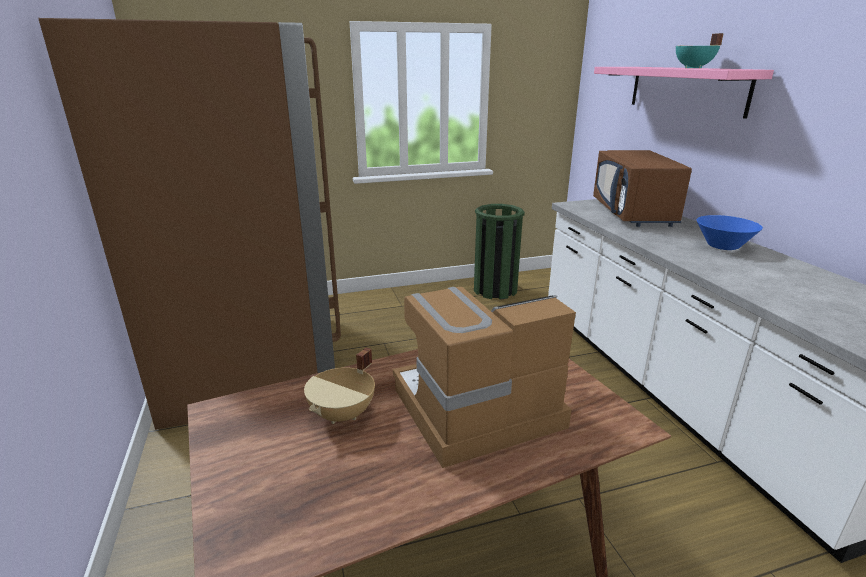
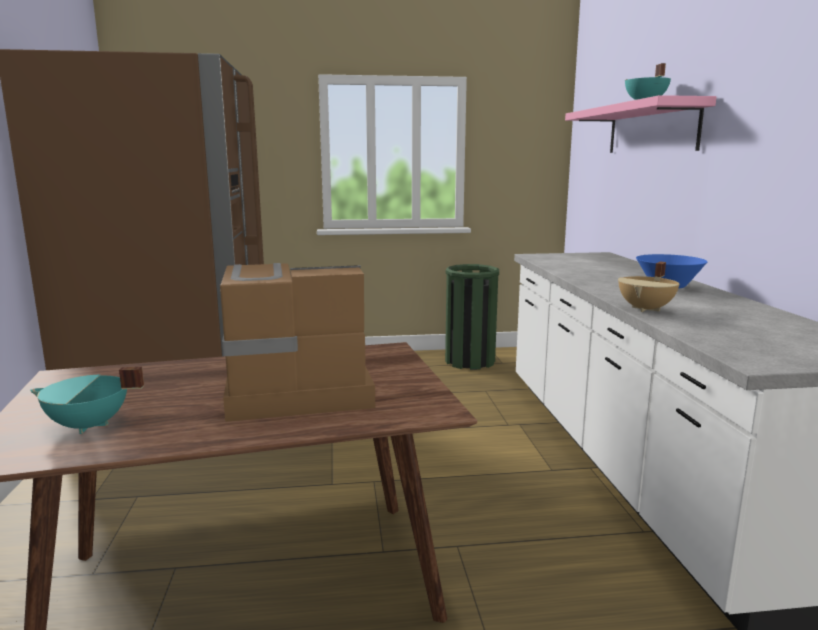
camera: 10 degrees right, 10 degrees down
(307, 494) = (88, 426): none -> turquoise cooking pot
(344, 414) = (168, 385): beige cooking pot -> beige cooking pot (647, 309)
(633, 213) = (596, 263): brown microwave -> none

